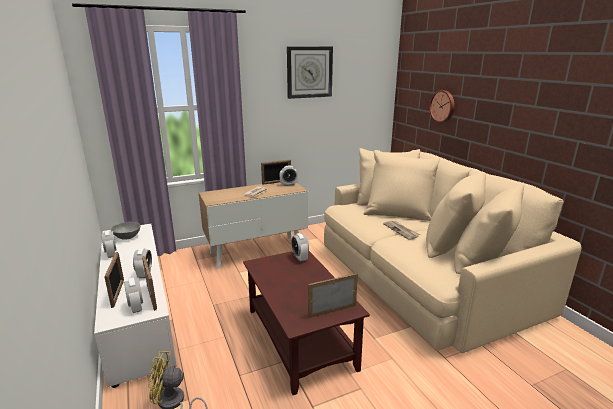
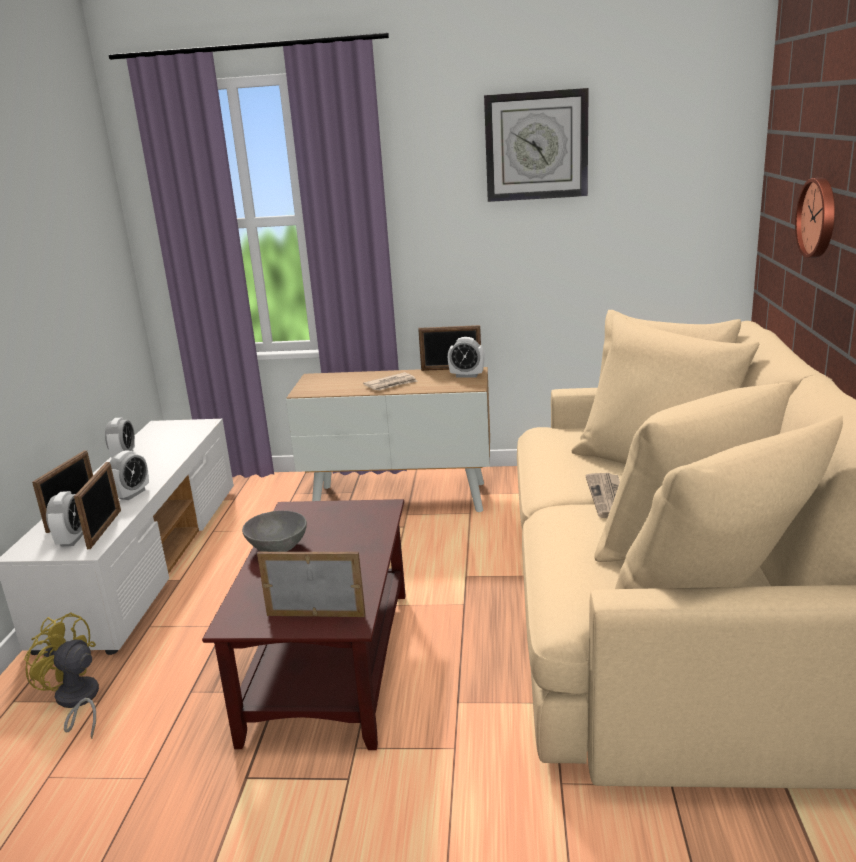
camera: 30 degrees right, 0 degrees up
(127, 237) = (170, 435): grey bowl -> grey bowl (278, 548)
(300, 258) = (371, 514): alarm clock -> none

